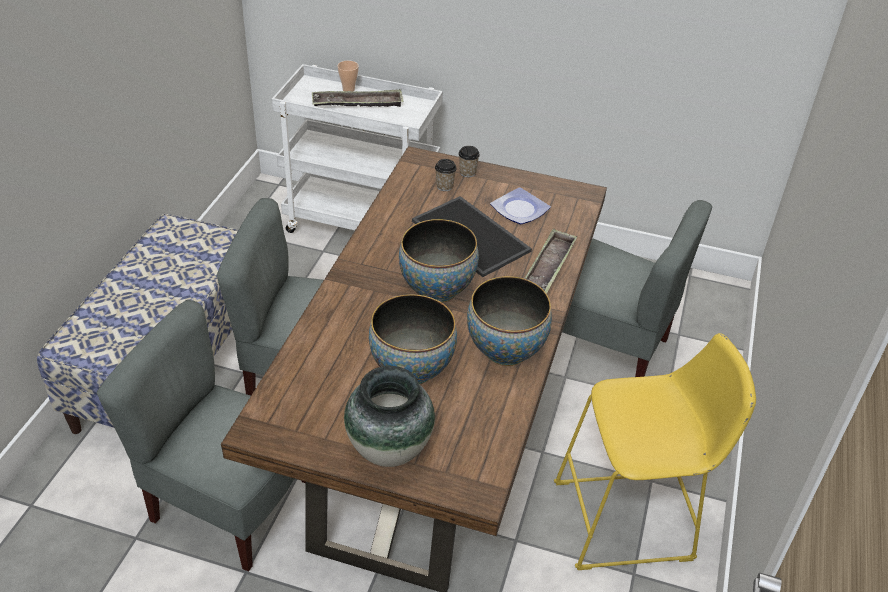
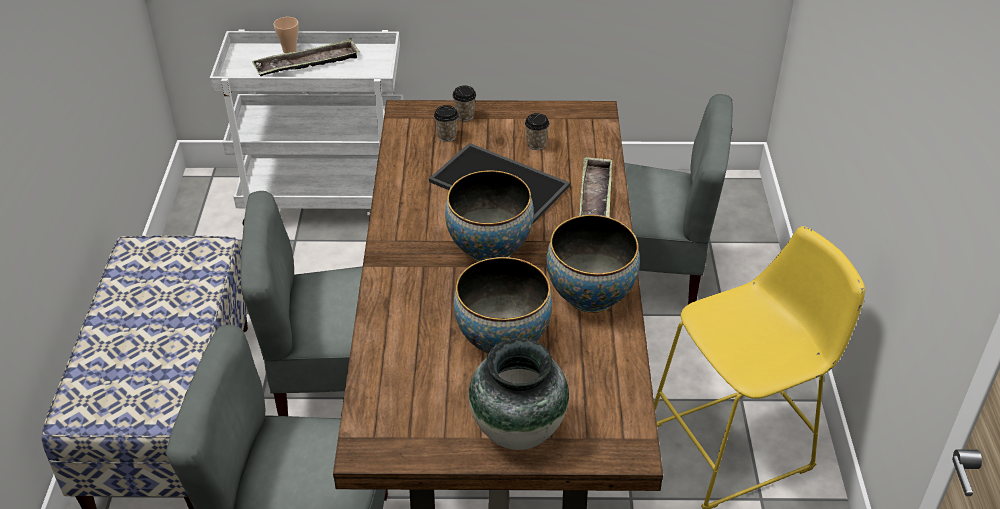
camera: 15 degrees left, 0 degrees up
(518, 209) = (536, 144): plate -> cup

